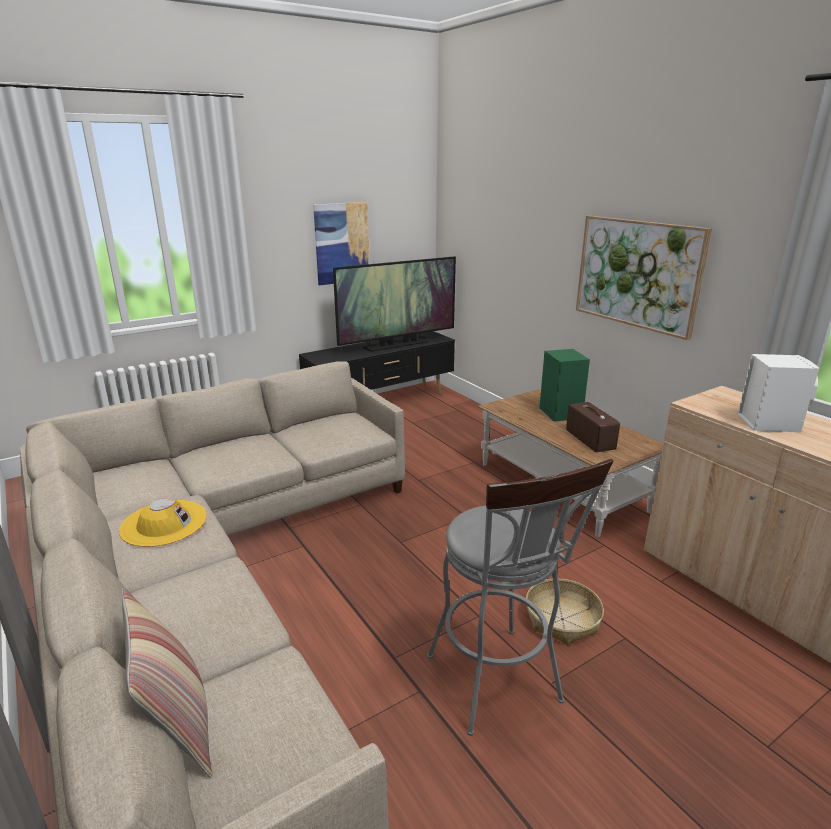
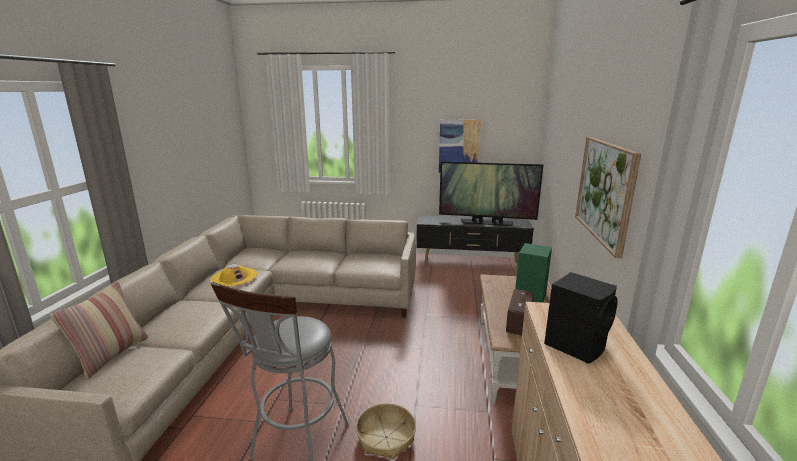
camera: 40 degrees right, 5 degrees down
(768, 422) = (576, 345): white speaker -> black speaker

